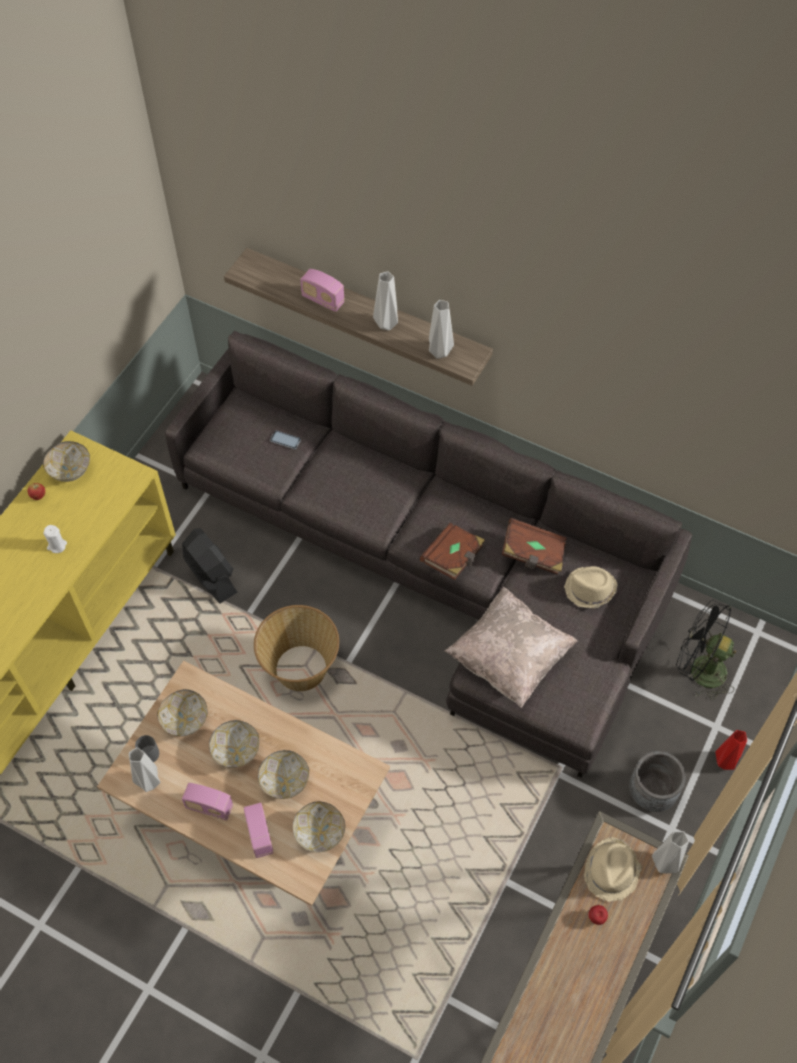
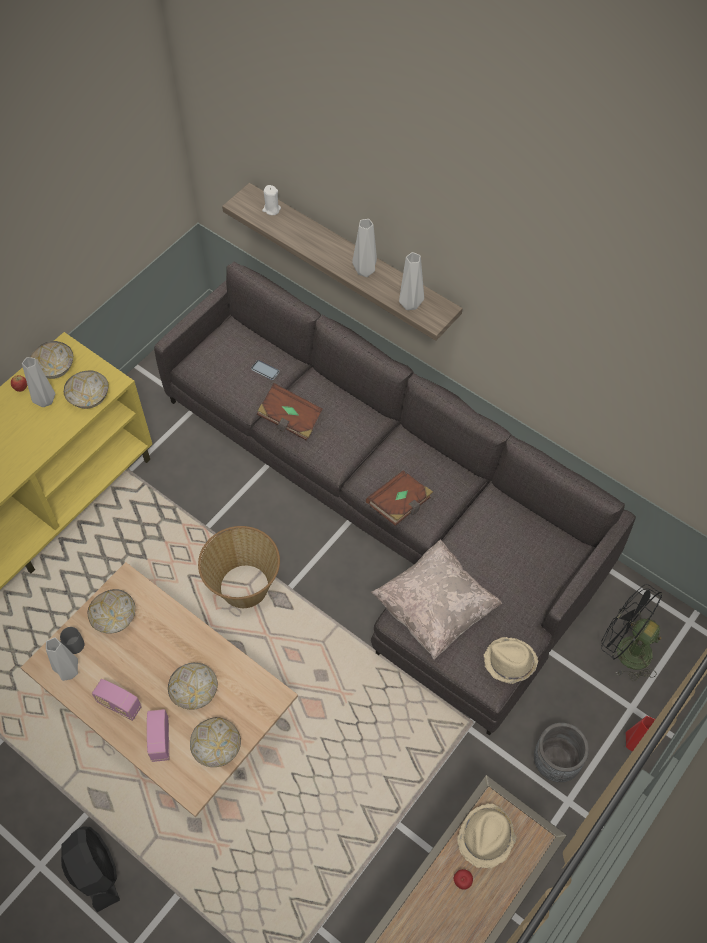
camera: 10 degrees right, 0 degrees up
(57, 545) = (27, 436): white candle -> white candle (271, 209)
(210, 575) = (179, 486): black fan -> black fan (95, 871)
(235, 751) = (155, 656): bowl -> bowl (89, 398)
(323, 300) = (309, 240): radio -> none
(533, 554) = (477, 512): brown book -> brown book (290, 419)
(589, 590) = (525, 556): beige hat -> beige hat (509, 662)
(664, 862) = (541, 838): grey vase -> grey vase (45, 400)

